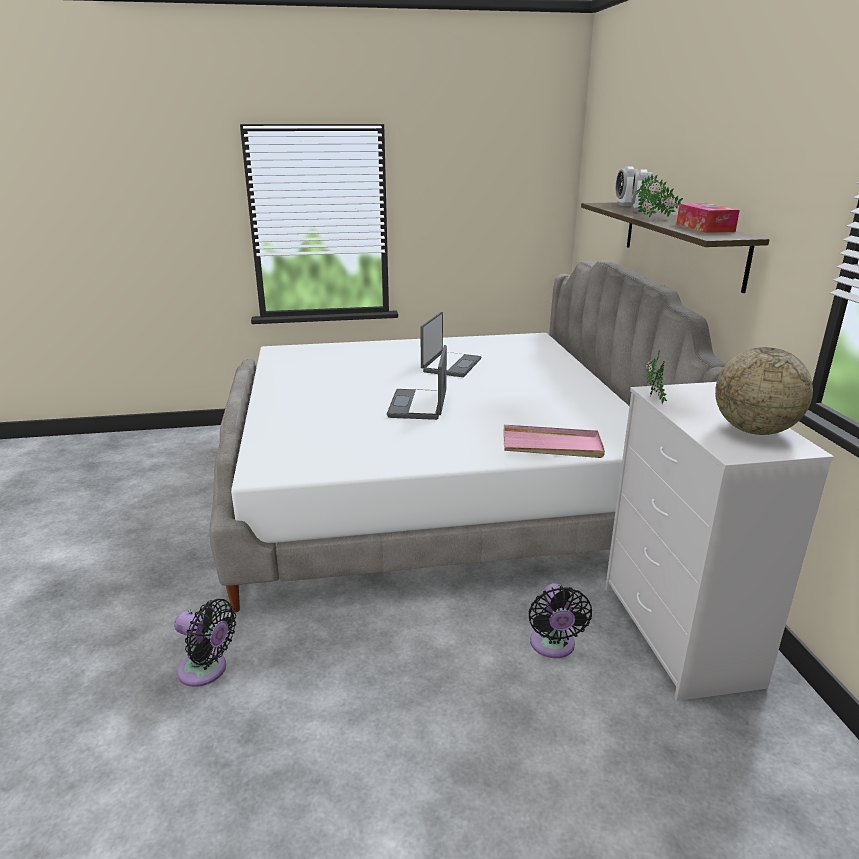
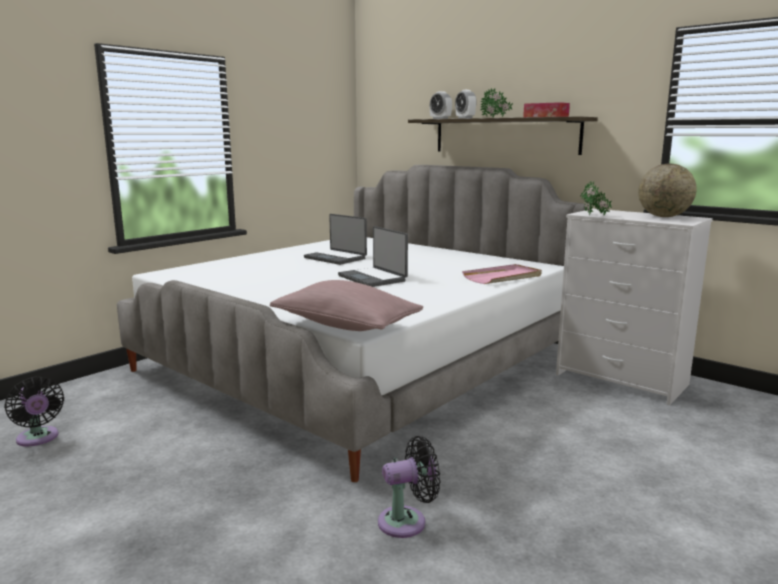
camera: 40 degrees left, 10 degrees down
(263, 462) = (346, 326): none -> pink pillow
(450, 365) = (336, 258): laptop -> laptop turned 150 degrees clockwise
(553, 646) = (581, 409): black fan -> black fan (38, 439)

